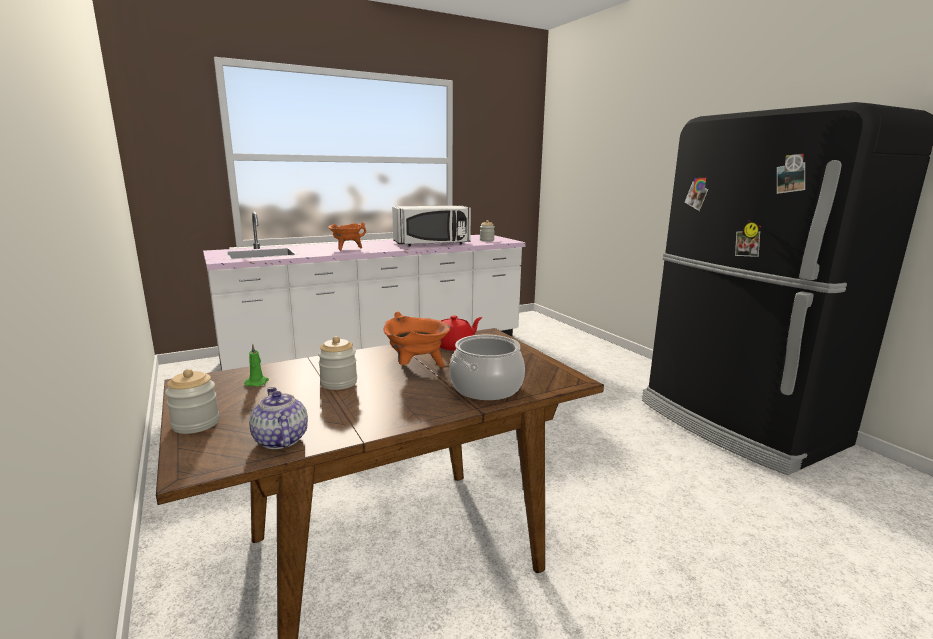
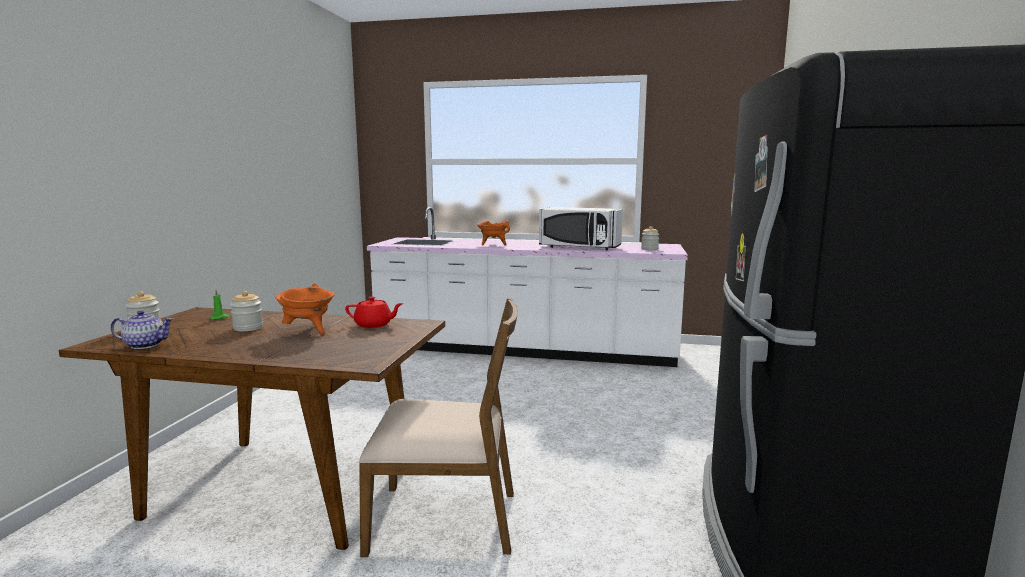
camera: 40 degrees right, 5 degrees down
(280, 440) = (145, 345): teapot -> teapot turned 75 degrees clockwise
(486, 388) = (303, 352): cooking pot -> none
(568, 506) = (445, 520): none -> brown chair

